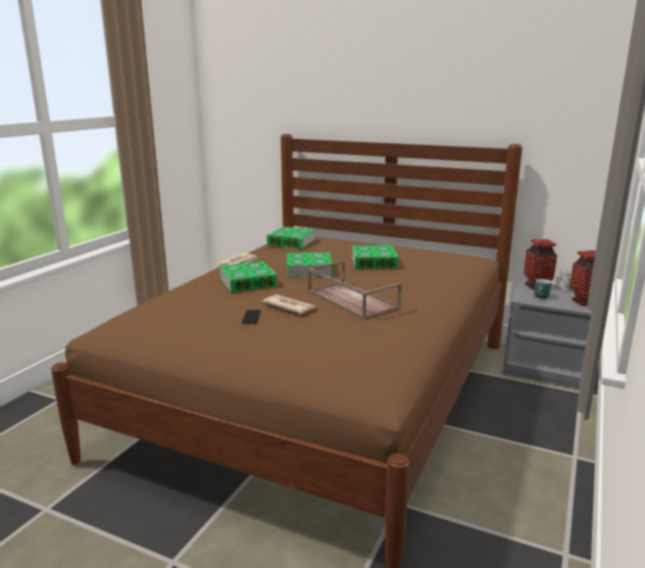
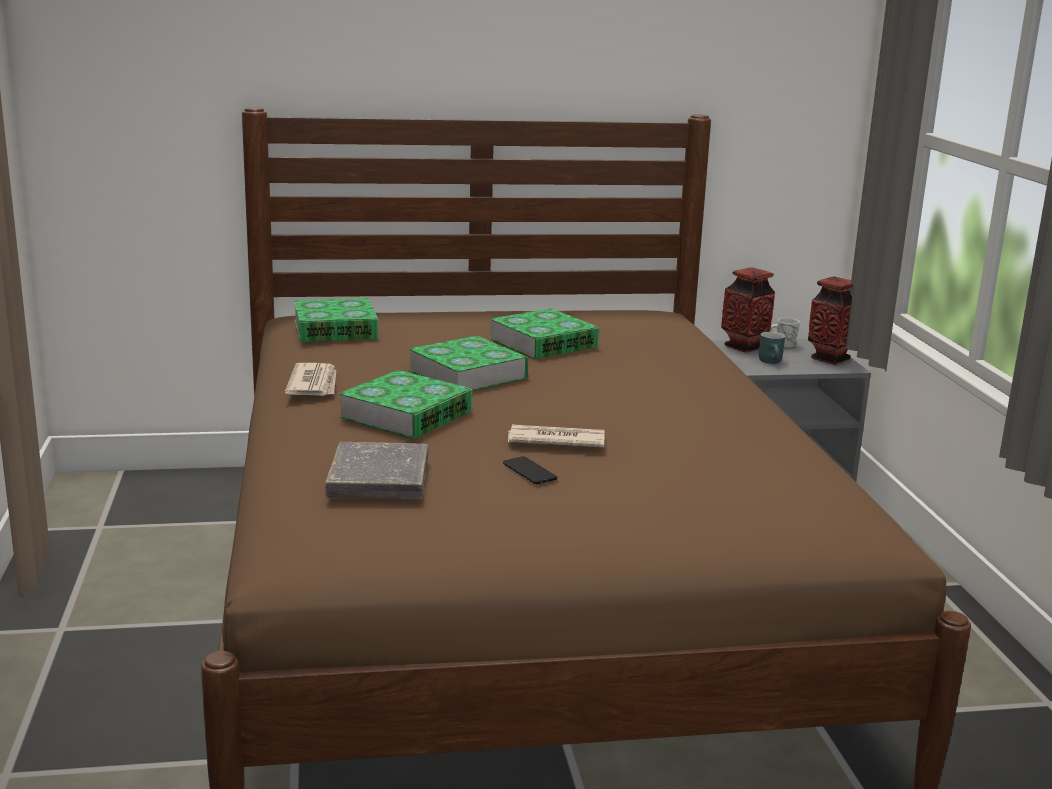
camera: 35 degrees left, 0 degrees up
(185, 306) = (379, 479): none -> grey book
(351, 299) = (624, 410): brown tray -> none

